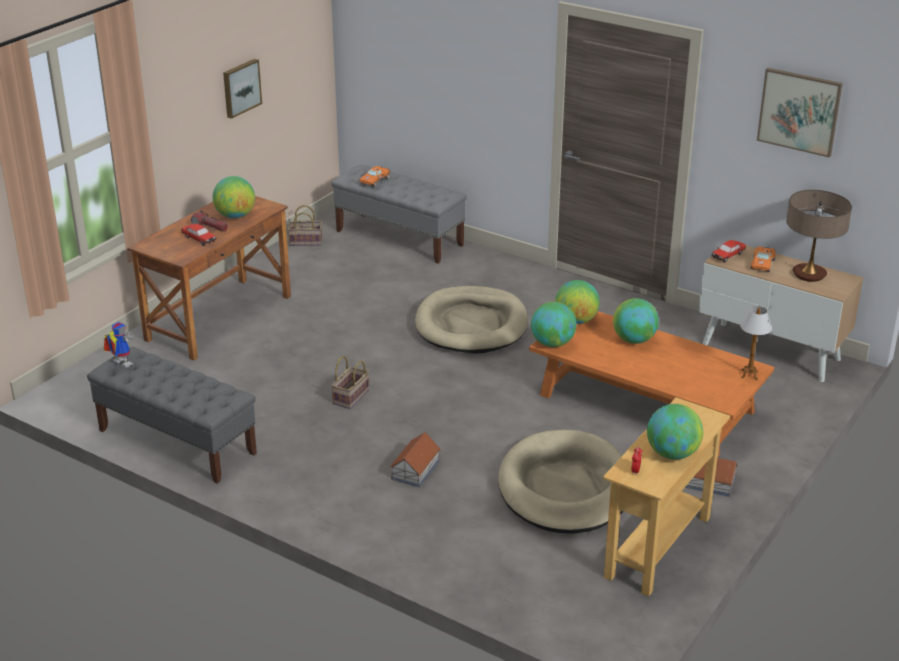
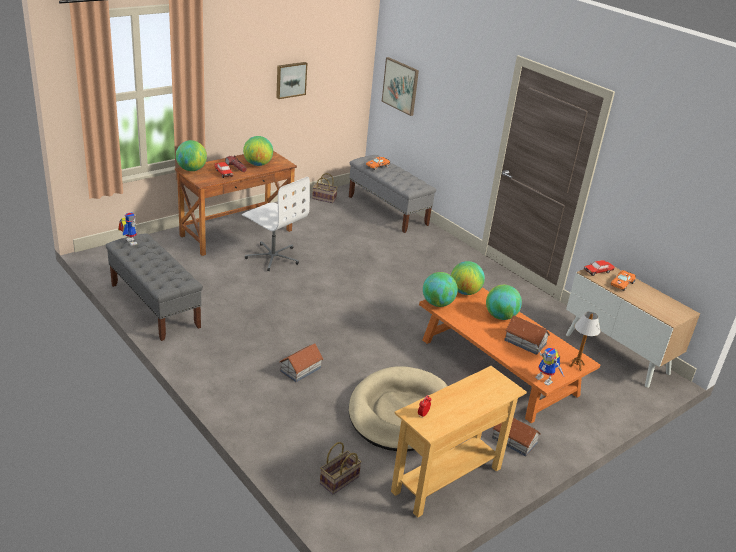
camera: 15 degrees right, 0 degrees up
(289, 338) = (273, 257): none -> white office chair
(351, 398) = (288, 307): basket -> basket (339, 481)
(471, 325) = (402, 279): beige dog bed -> none
(672, 453) = (461, 409): globe -> globe (191, 169)
(678, 362) = (525, 342): none -> toy house
(725, 400) = (546, 379): none -> toy robot
(799, 111) = (675, 169): picture -> picture (400, 86)
(809, 274) = (656, 301): table lamp -> none

